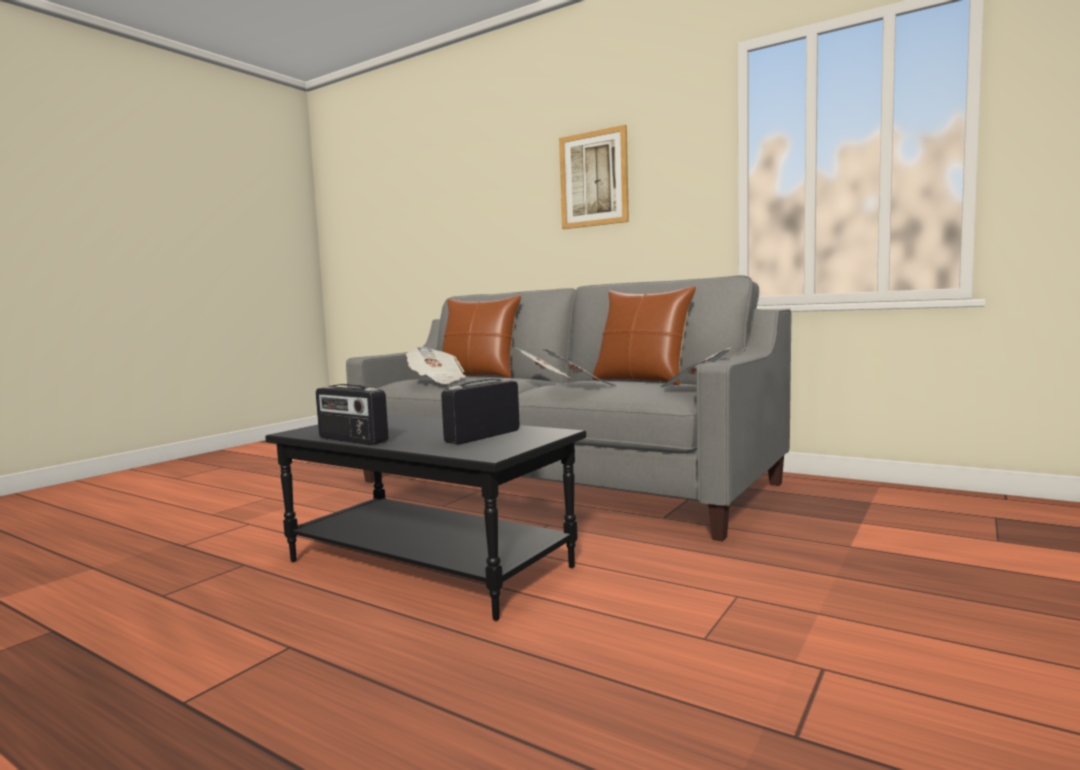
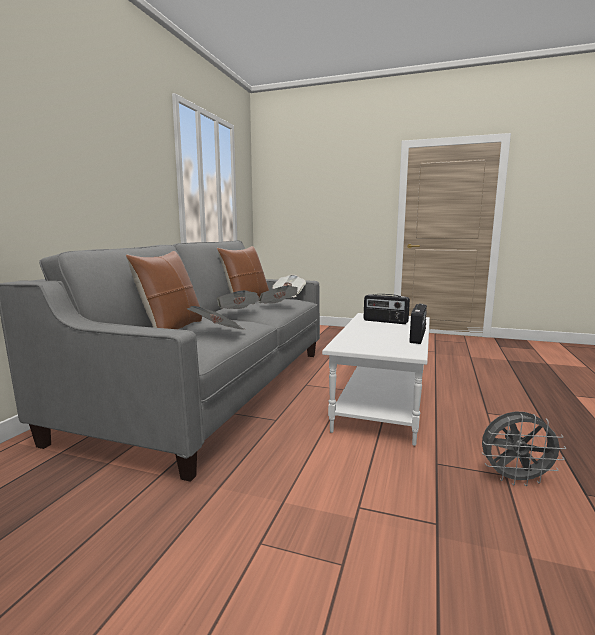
camera: 105 degrees left, 5 degrees up
(147, 598) = (515, 479): none -> grey fan
(430, 563) = (380, 403): black coffee table -> white coffee table
(593, 179) = (99, 144): picture -> none

